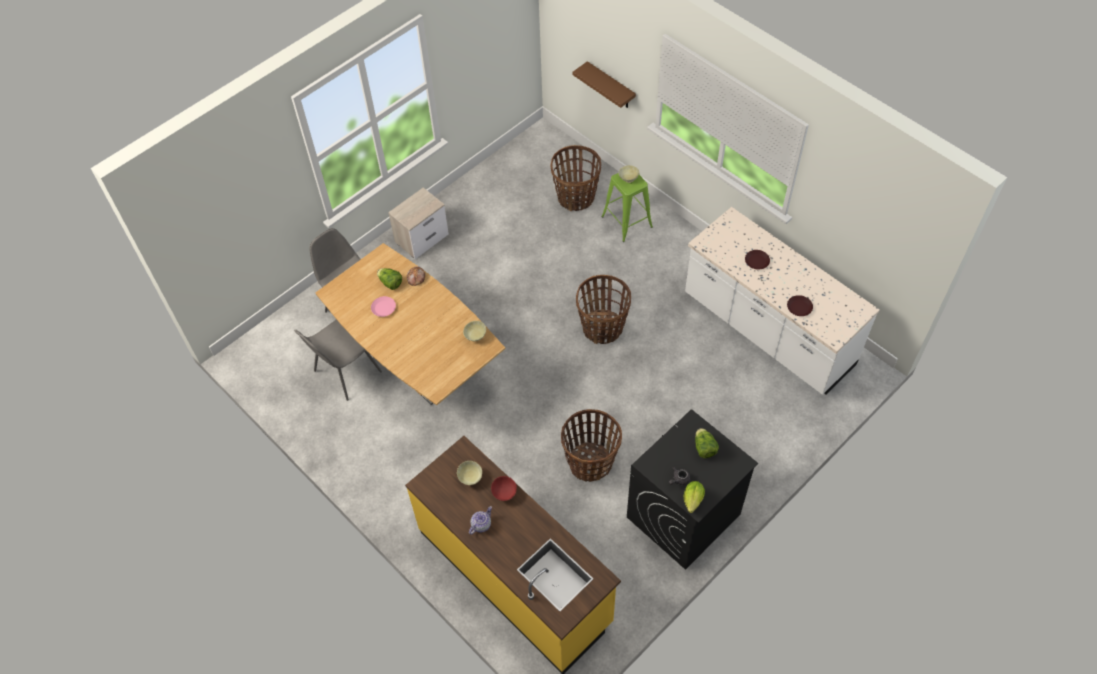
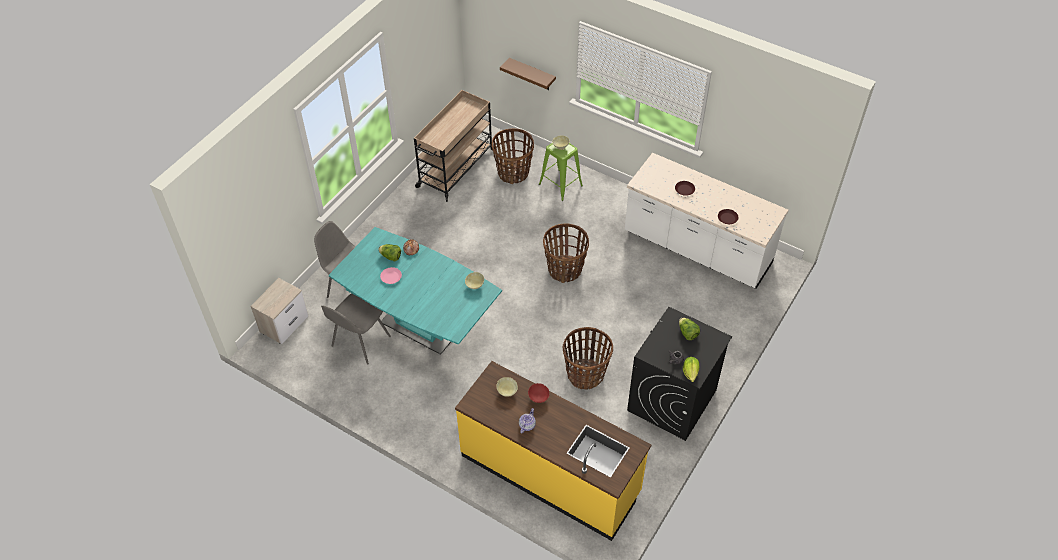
camera: 15 degrees left, 5 degrees down
(419, 366) = (421, 326): brown dining table -> turquoise dining table
(422, 238) = (394, 225): nightstand -> nightstand (285, 323)
(511, 181) = (455, 169): none -> beige cart

